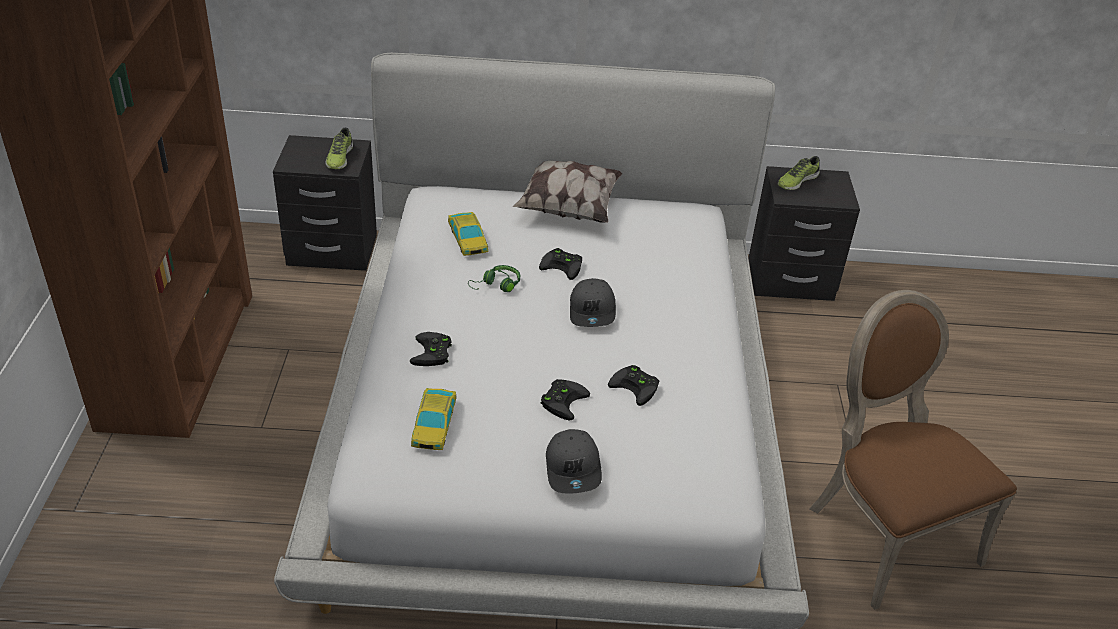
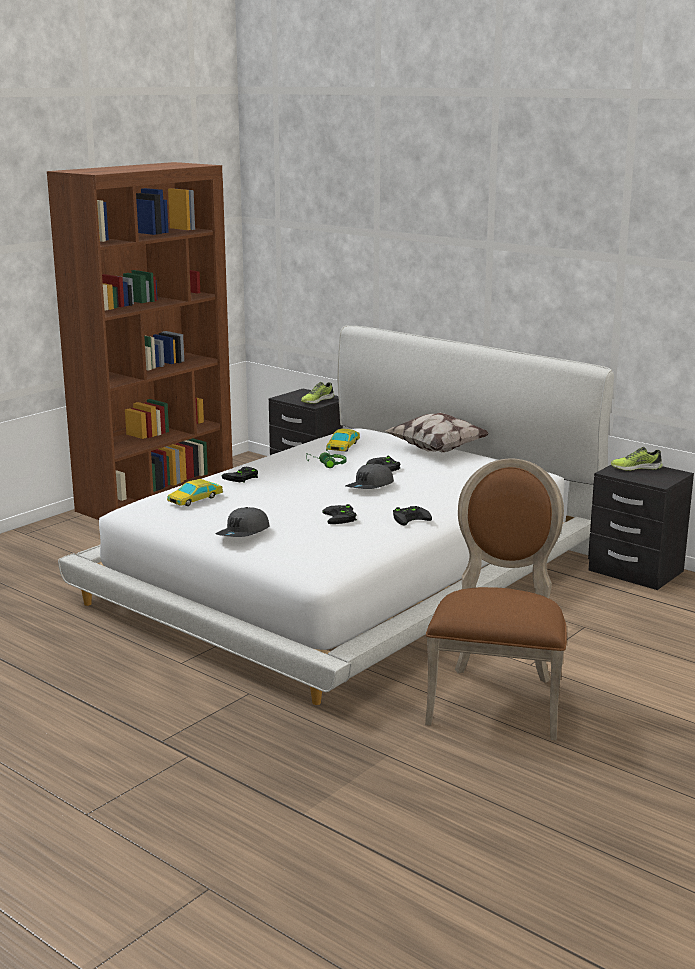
camera: 40 degrees right, 20 degrees down
(563, 400) = (285, 510): black game controller -> black game controller (411, 518)

